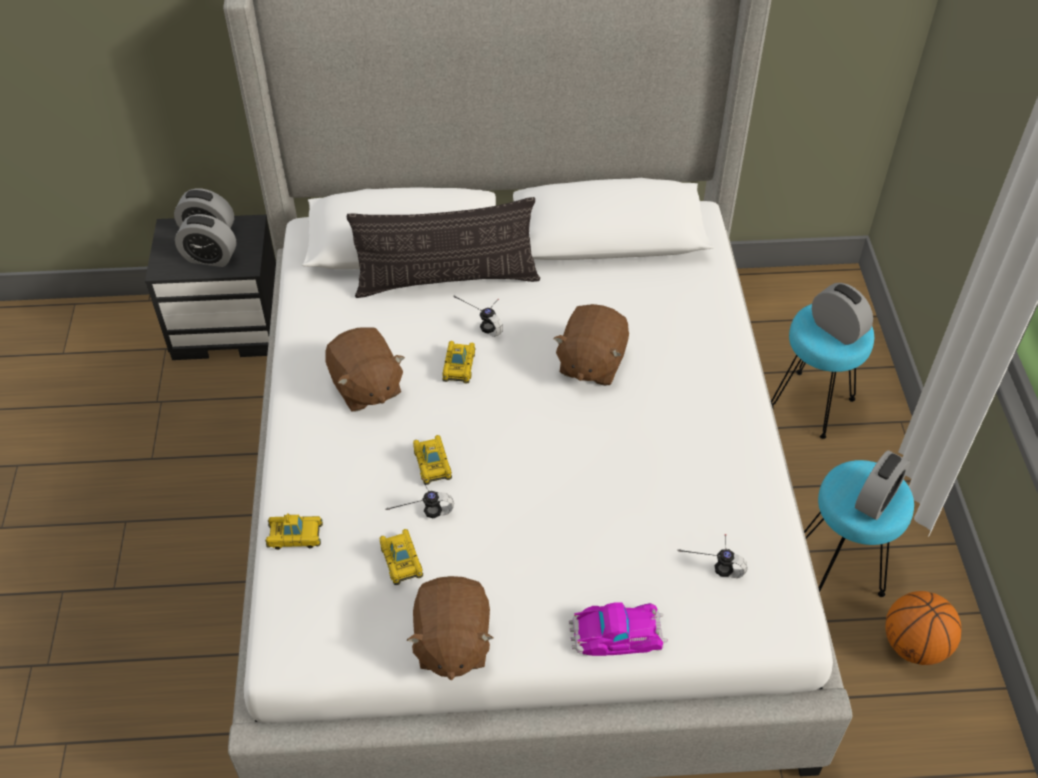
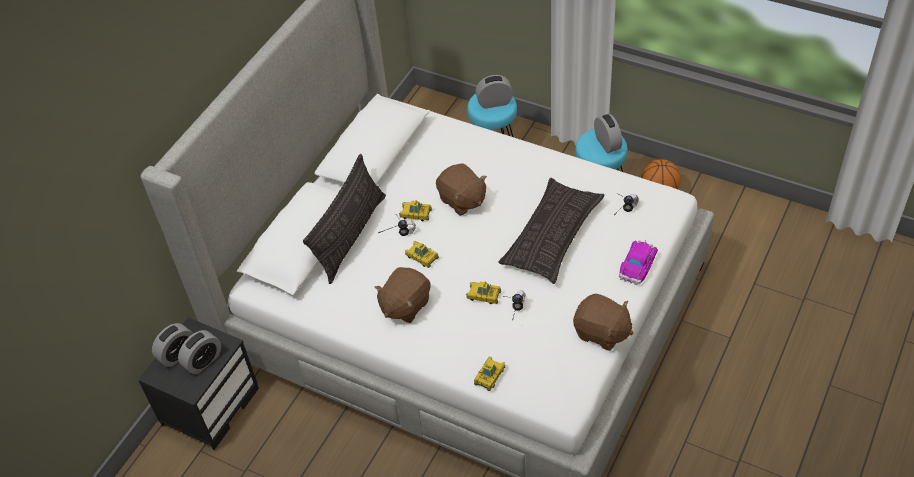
camera: 55 degrees left, 0 degrees up
(366, 387) = (405, 305): brown plush toy -> brown plush toy turned 120 degrees clockwise
(401, 560) = (539, 333): toy car -> toy car (415, 214)
(600, 496) = (552, 235): none -> pillow

